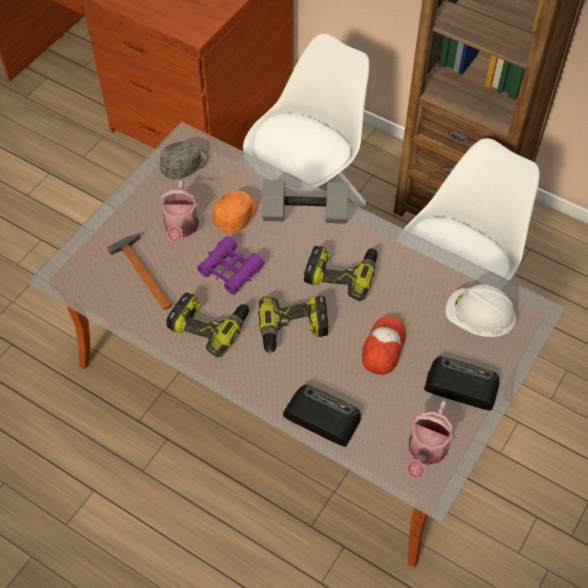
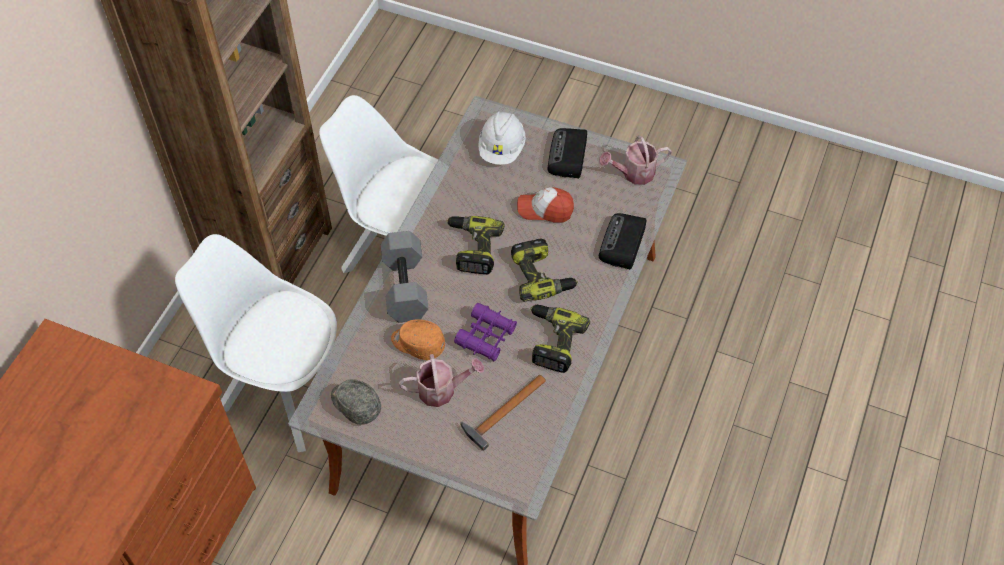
camera: 100 degrees left, 0 degrees up
(425, 452) = (633, 173): watering can -> watering can turned 150 degrees clockwise

